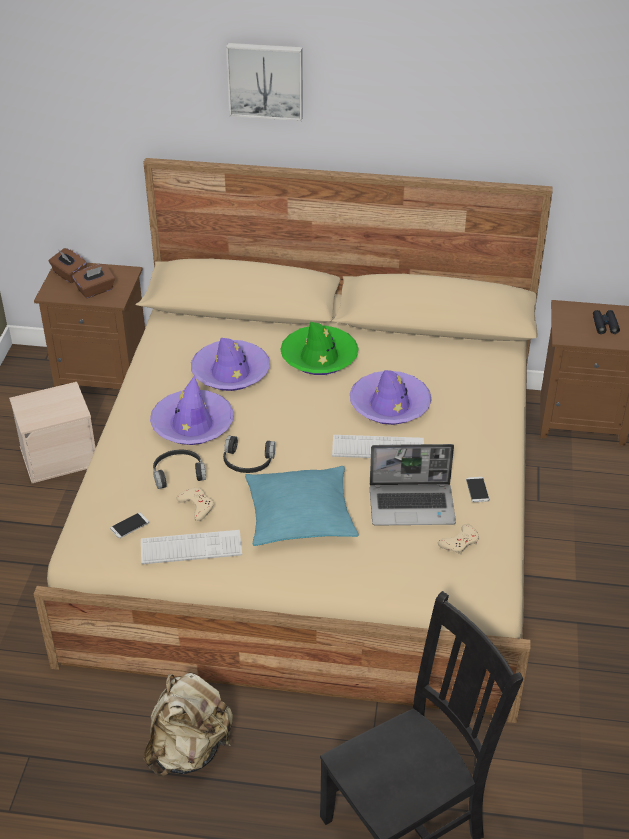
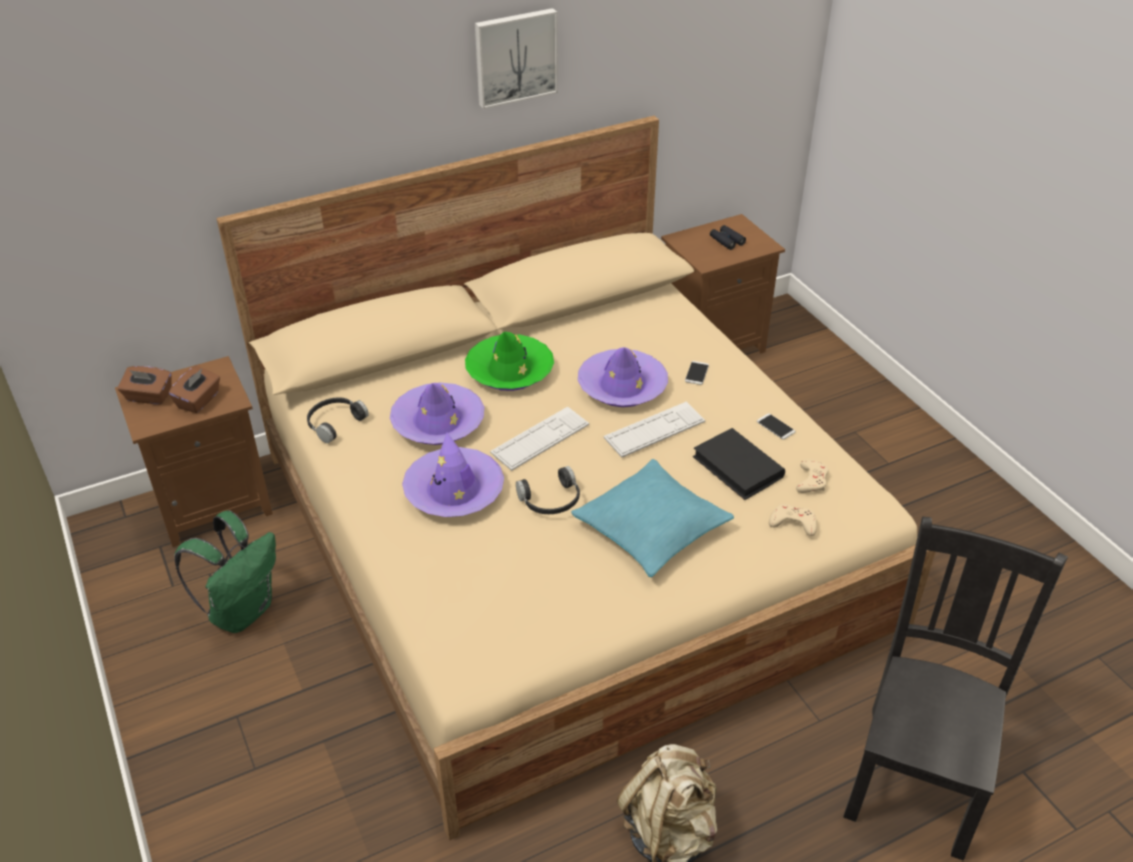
camera: 35 degrees left, 0 degrees up
(59, 456) = (242, 611): beige storage box -> green backpack
(129, 525) = (500, 624): phone -> phone (696, 373)
(178, 473) = (495, 545): black headphones -> black headphones (334, 423)
(191, 548) = (583, 614): keyboard -> keyboard (540, 439)
(196, 506) = (549, 568): beige game controller -> beige game controller (793, 523)
(266, 80) = (348, 79): picture -> picture (515, 57)
(412, 505) = (738, 467): laptop -> black book

